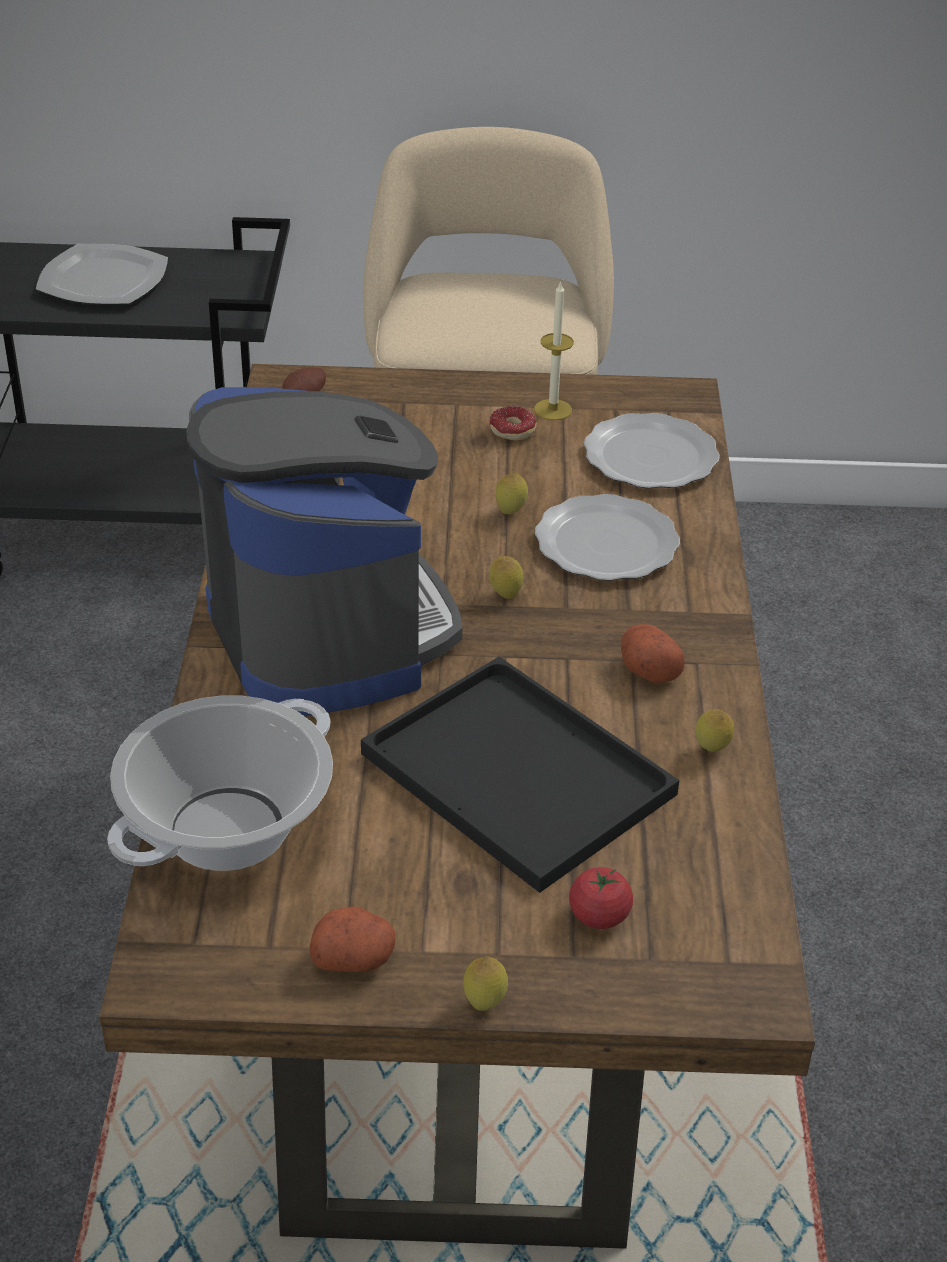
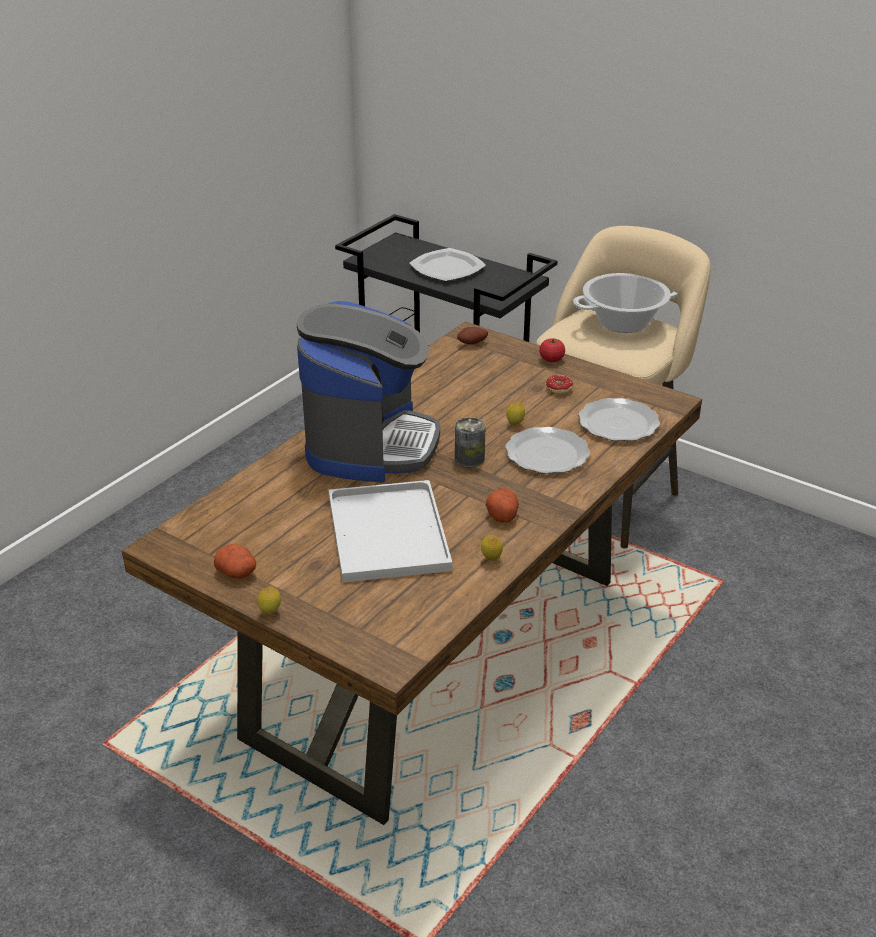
camera: 35 degrees right, 5 degrees down
(226, 829) = (241, 504): cooking pot -> cooking pot (623, 322)
(505, 595) = (469, 459): lemon -> can
(511, 772) = (386, 531): black tray -> white tray
(553, 410) = (592, 386): candle -> none
(599, 916) = (357, 602): tomato -> tomato (551, 359)

